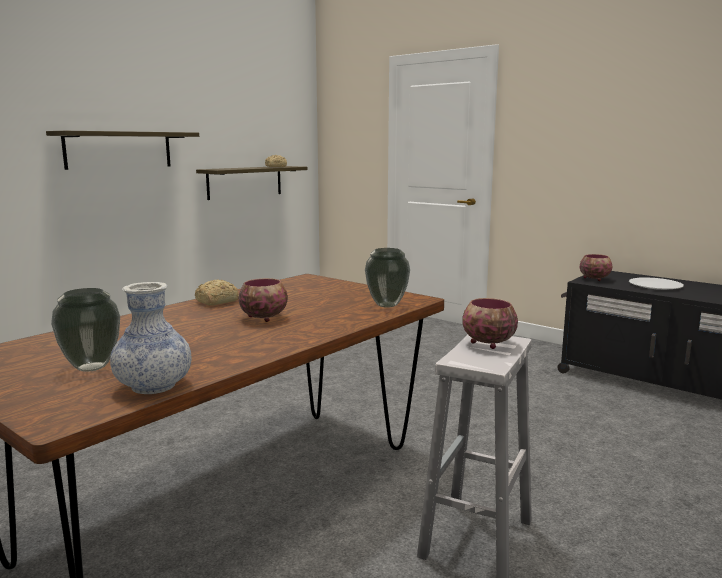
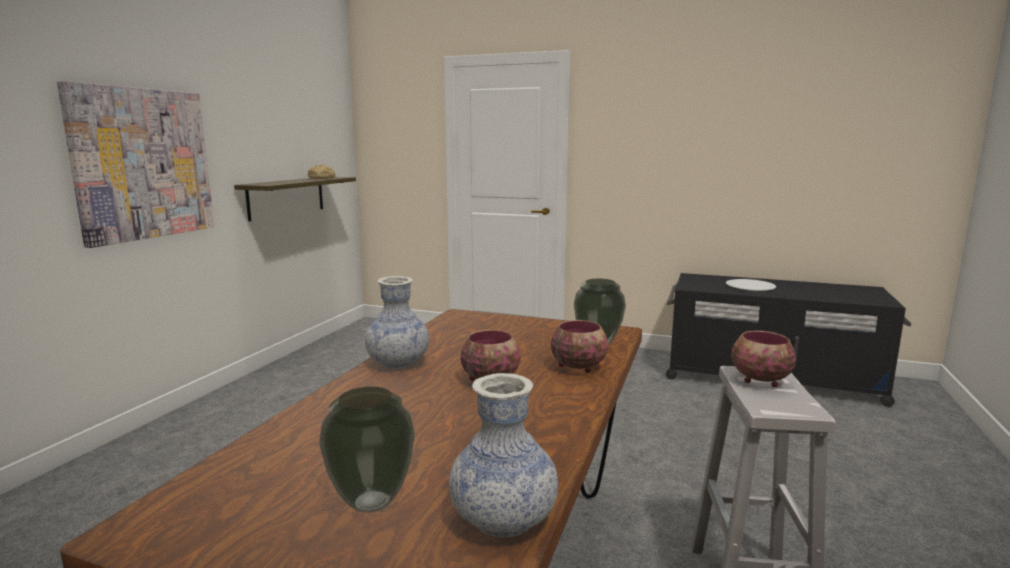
camera: 20 degrees left, 0 degrees up
(119, 150) = (142, 164): shelf -> picture
(216, 302) = (398, 362): bread -> vase
(594, 279) = (693, 284): bowl -> bowl (578, 367)

